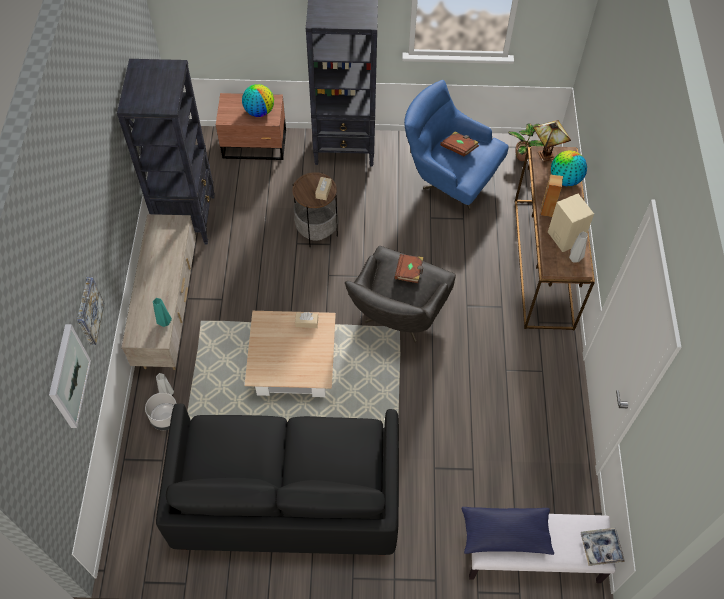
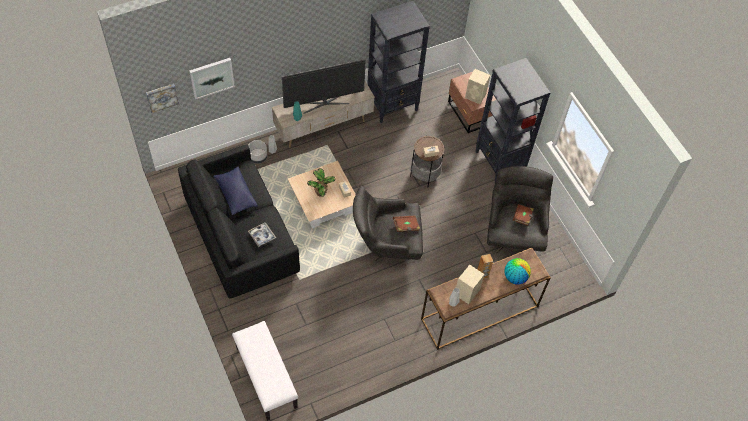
camera: 60 degrees right, 0 degrees up
(88, 311) = (256, 69): picture -> picture (162, 97)
(159, 277) = (324, 102): none -> television
(259, 111) = (476, 96): globe -> beige speaker
(449, 179) = (513, 232): blue armchair -> grey armchair
(505, 534) = (257, 341): blue pillow -> blue pillow (235, 194)
(523, 156) = (564, 269): potted plant -> potted plant (321, 192)
(545, 154) = (529, 258): table lamp -> none
(601, 548) = (272, 395): tray -> tray (262, 236)

